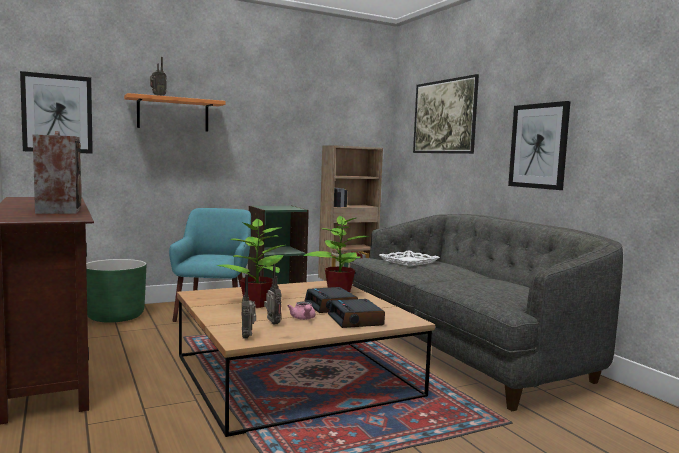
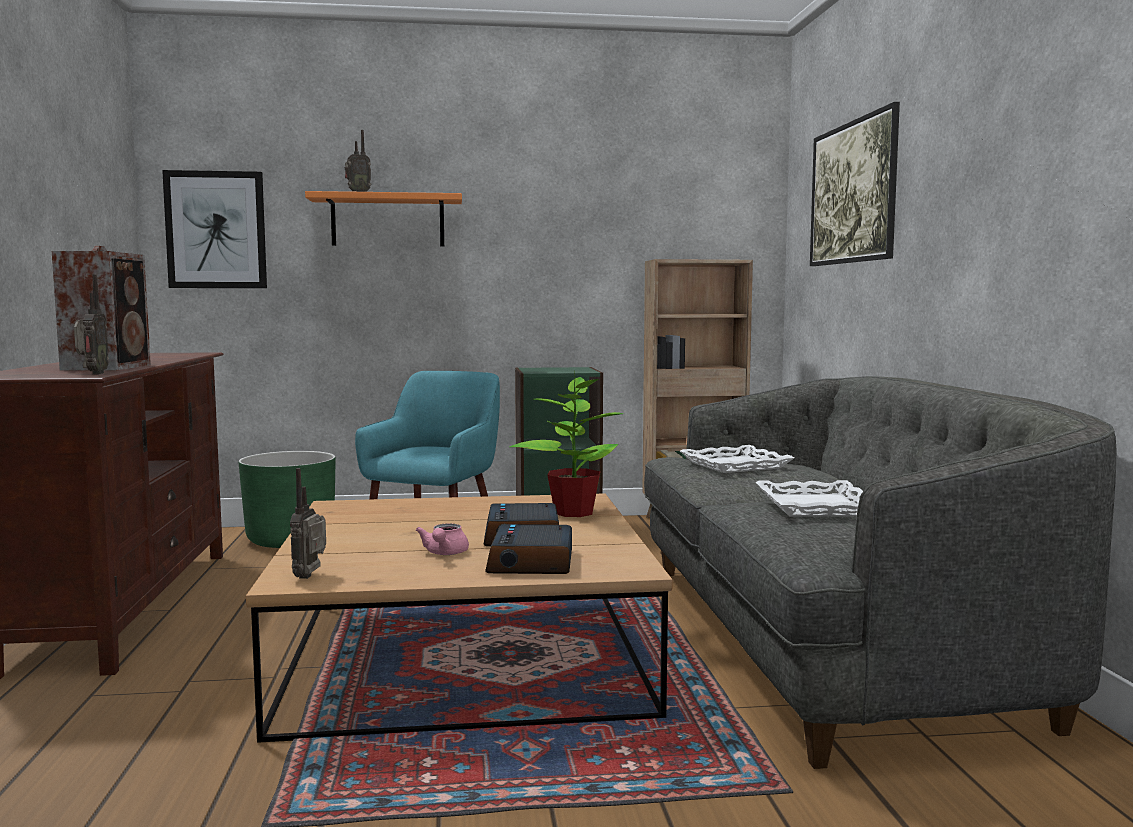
camera: 20 degrees right, 0 degrees up
(256, 304) = (402, 526): potted plant -> none
(272, 324) = (379, 559): radio -> radio (92, 374)
(480, 283) = (817, 506): none -> white tray
(539, 146) = (990, 231): picture -> none

